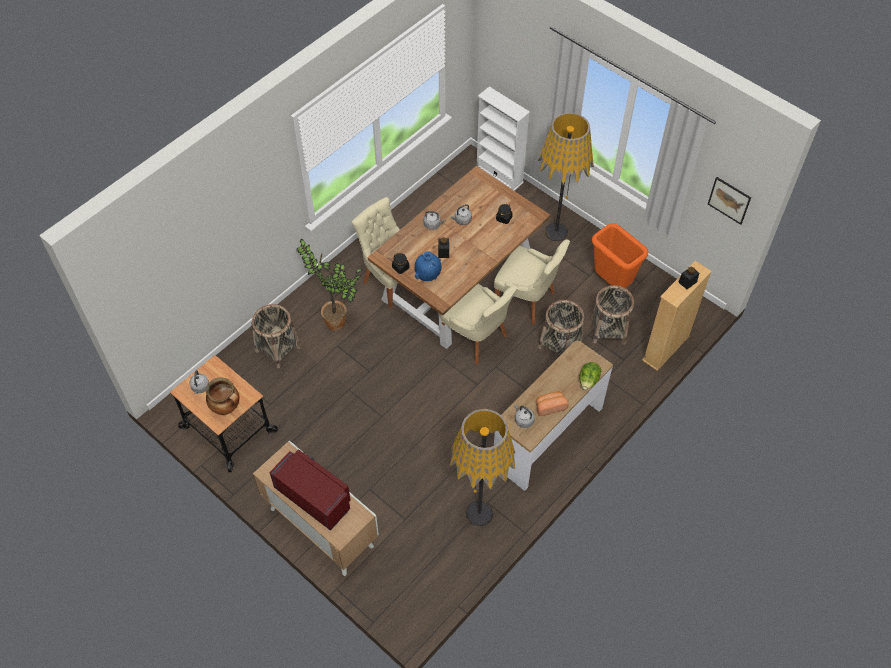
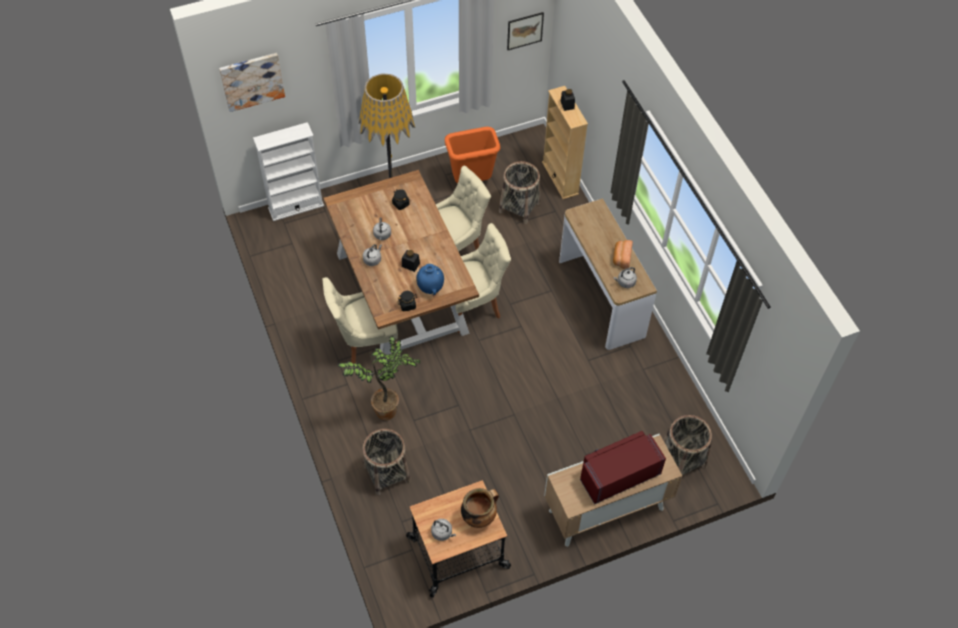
camera: 65 degrees left, 0 degrees up
(479, 513) = (650, 380): floor lamp -> none
(502, 38) = (252, 81): none -> picture
(560, 344) = (514, 247): basket -> basket (681, 460)
(588, 381) = (610, 221): lettuce -> none

